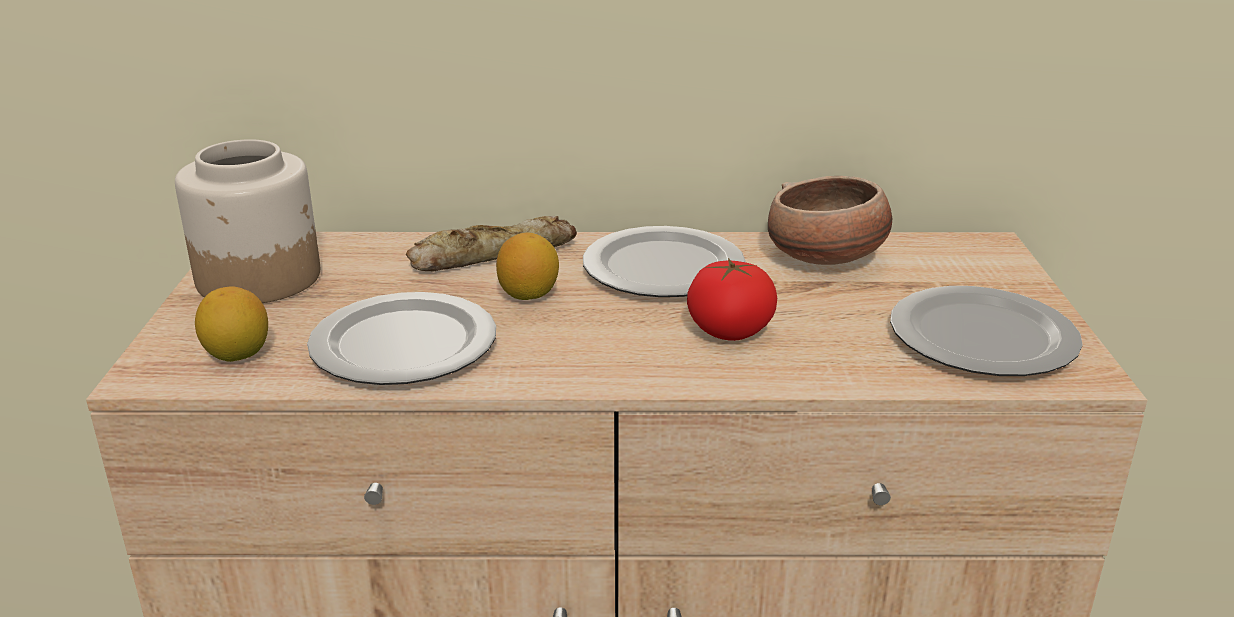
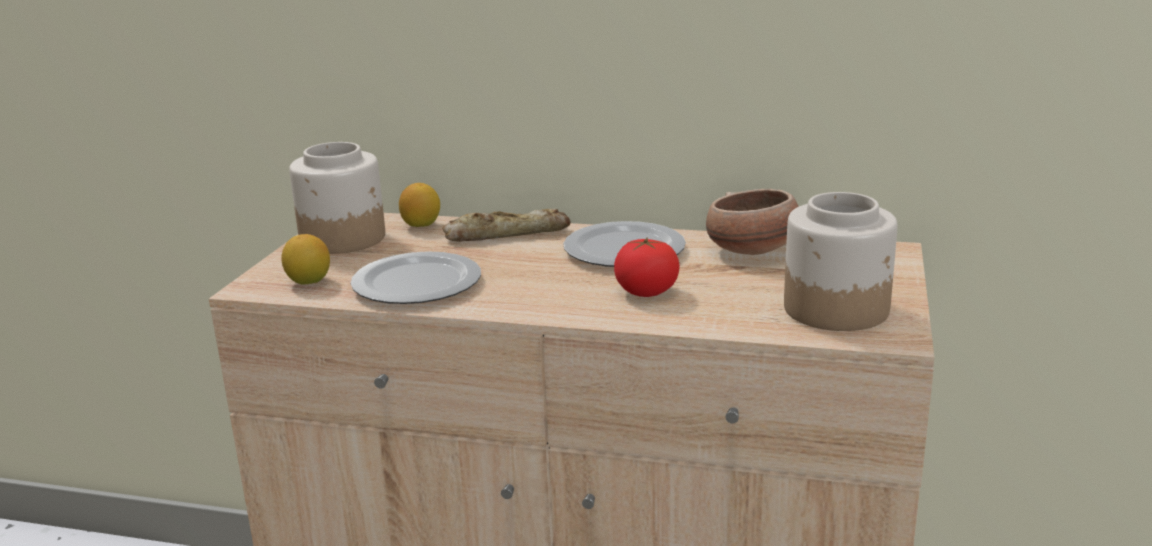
camera: 15 degrees right, 5 degrees down
(528, 295) = (517, 260): lemon -> lemon (421, 225)
(985, 338) = (837, 309): plate -> jar

